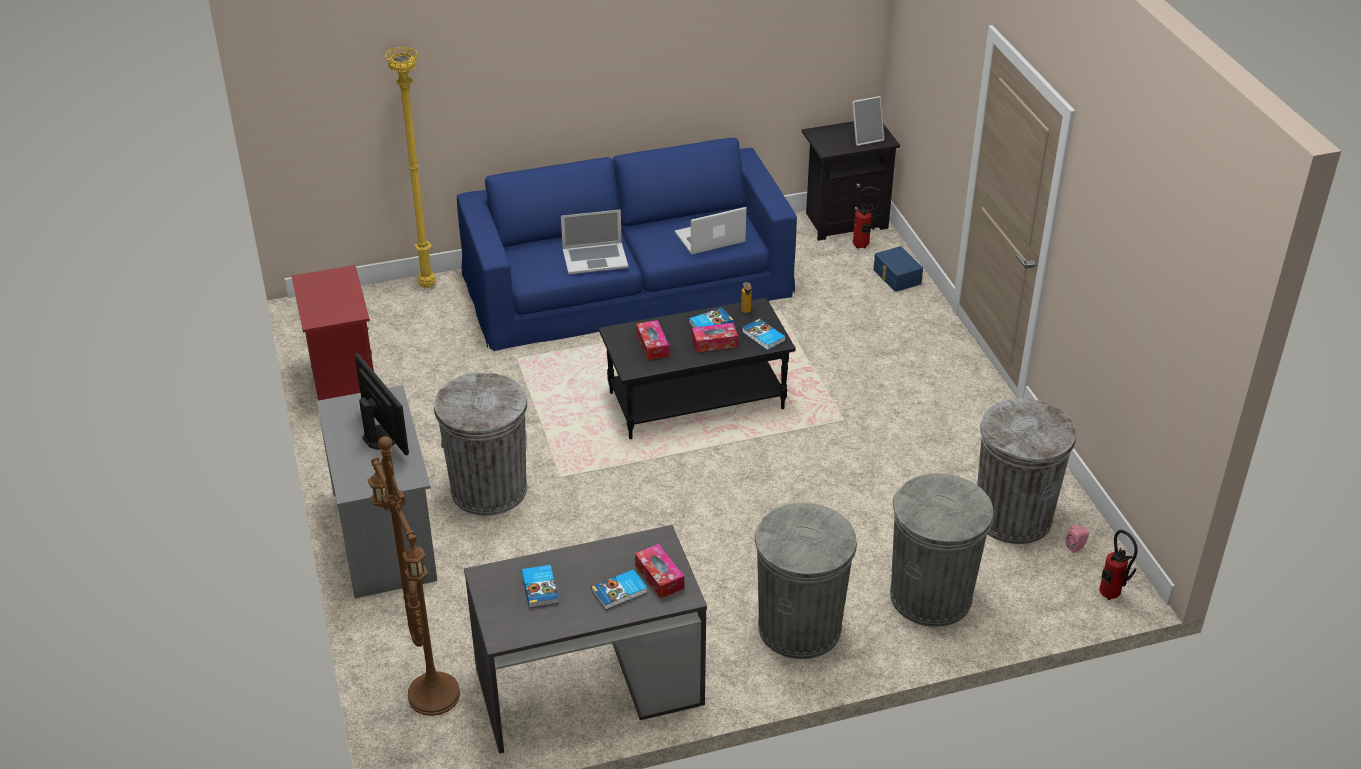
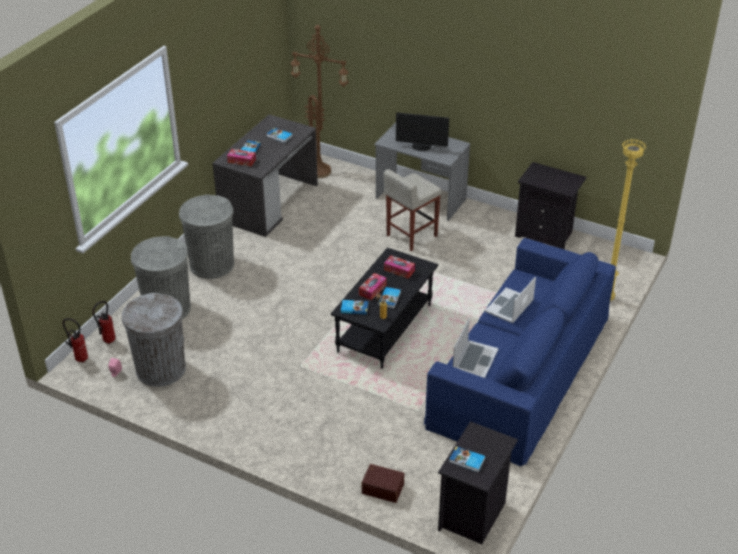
camera: 135 degrees right, 0 degrees up
(343, 385) = (546, 234): red nightstand -> black nightstand
(489, 490) = (411, 236): grey trash can -> beige stool
(863, 246) = (433, 500): fire extinguisher -> fire extinguisher (107, 341)
(866, 138) = (467, 461): picture frame -> book
(896, 277) = (383, 487): blue storage box -> brown storage box

